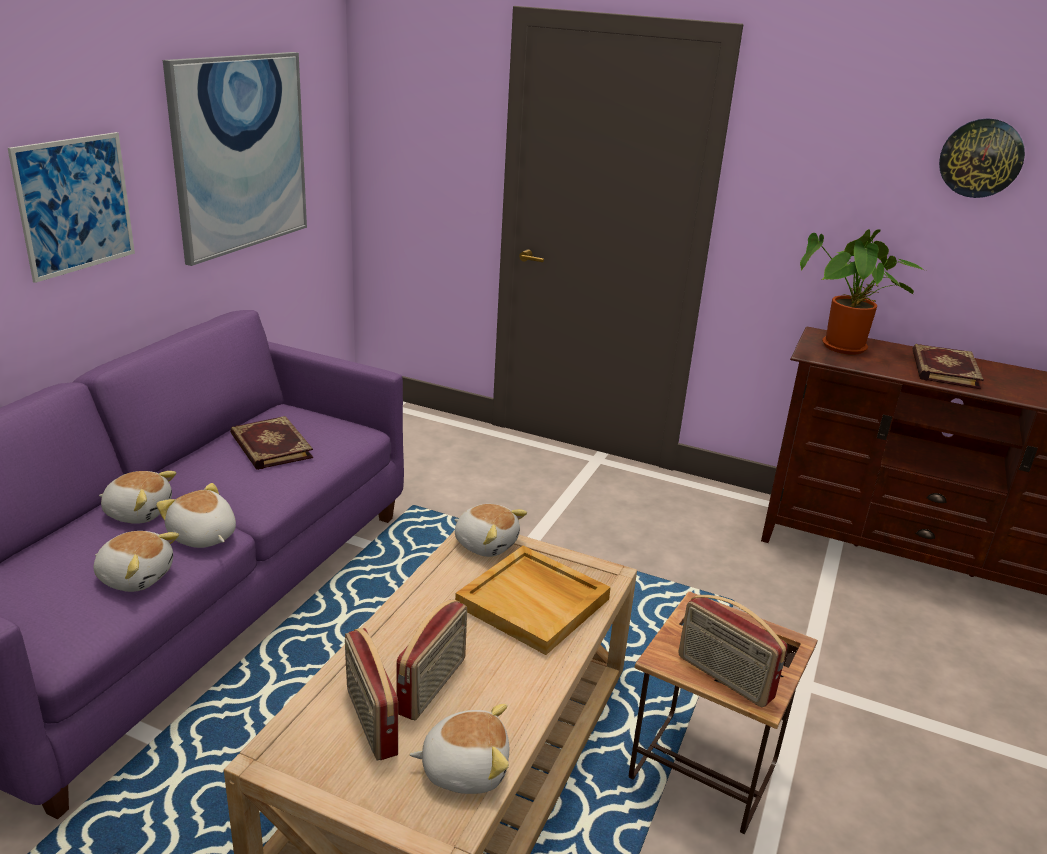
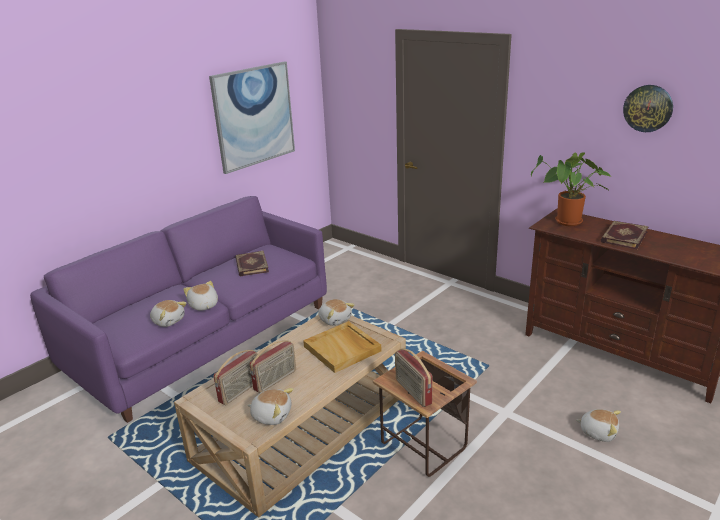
camera: 20 degrees right, 0 degrees up
(75, 205) = (165, 148): picture -> none
(138, 512) = (181, 293): plush toy -> plush toy (598, 432)
(370, 721) = (241, 391): radio -> radio turned 135 degrees counterclockwise

